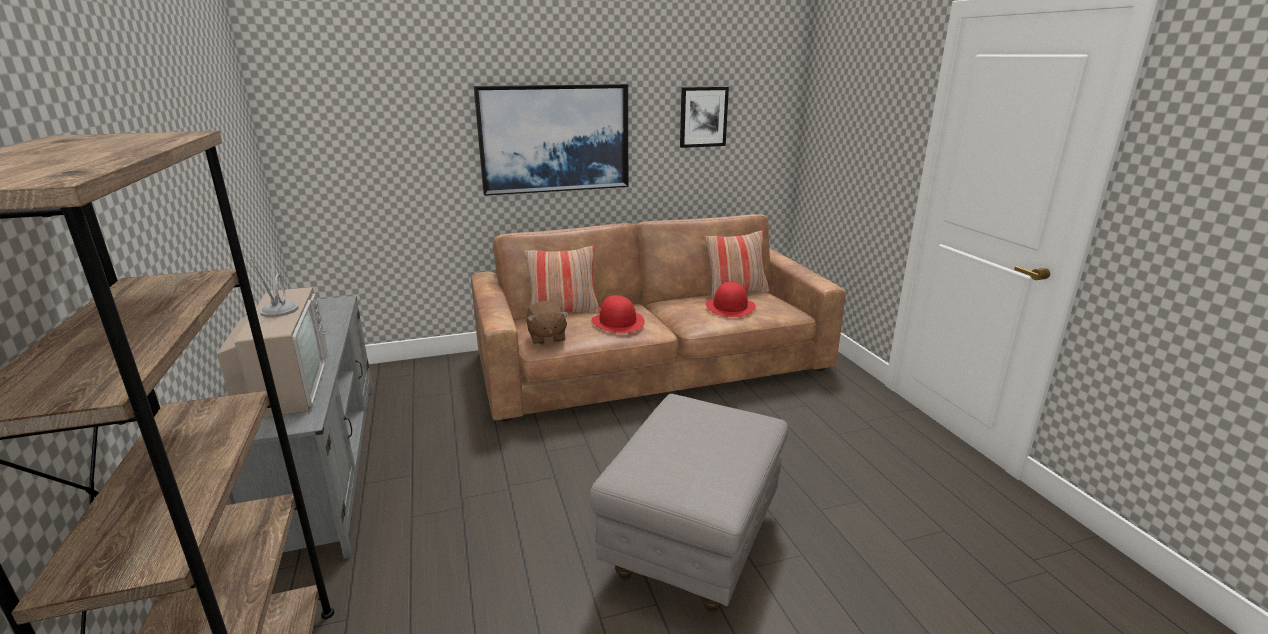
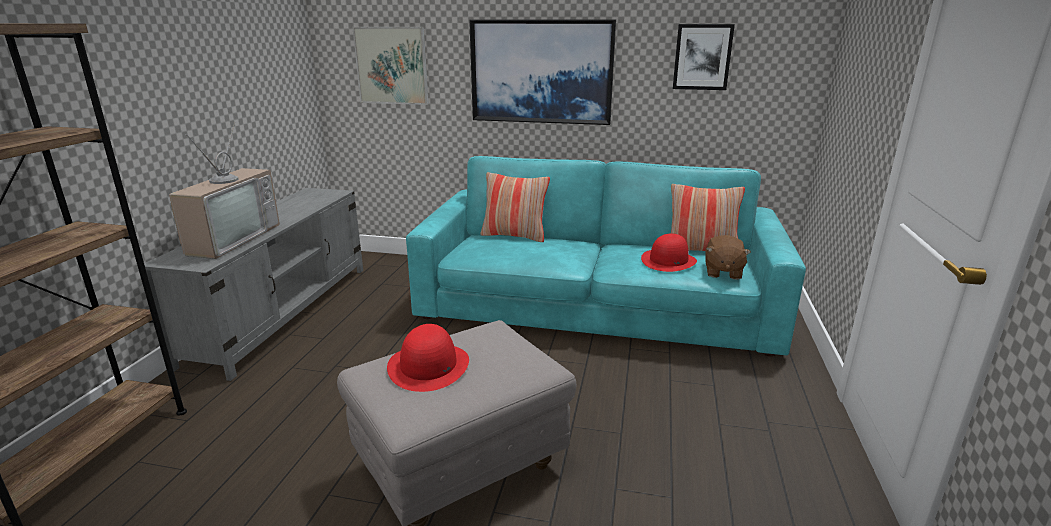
camera: 30 degrees right, 0 degrees up
(374, 141) = (391, 65): none -> picture
(546, 337) = (470, 252): brown plush toy -> brown plush toy (722, 272)
(618, 322) = (542, 252): red hat -> red hat (428, 366)
(652, 363) = (596, 304): brown sofa -> turquoise sofa

